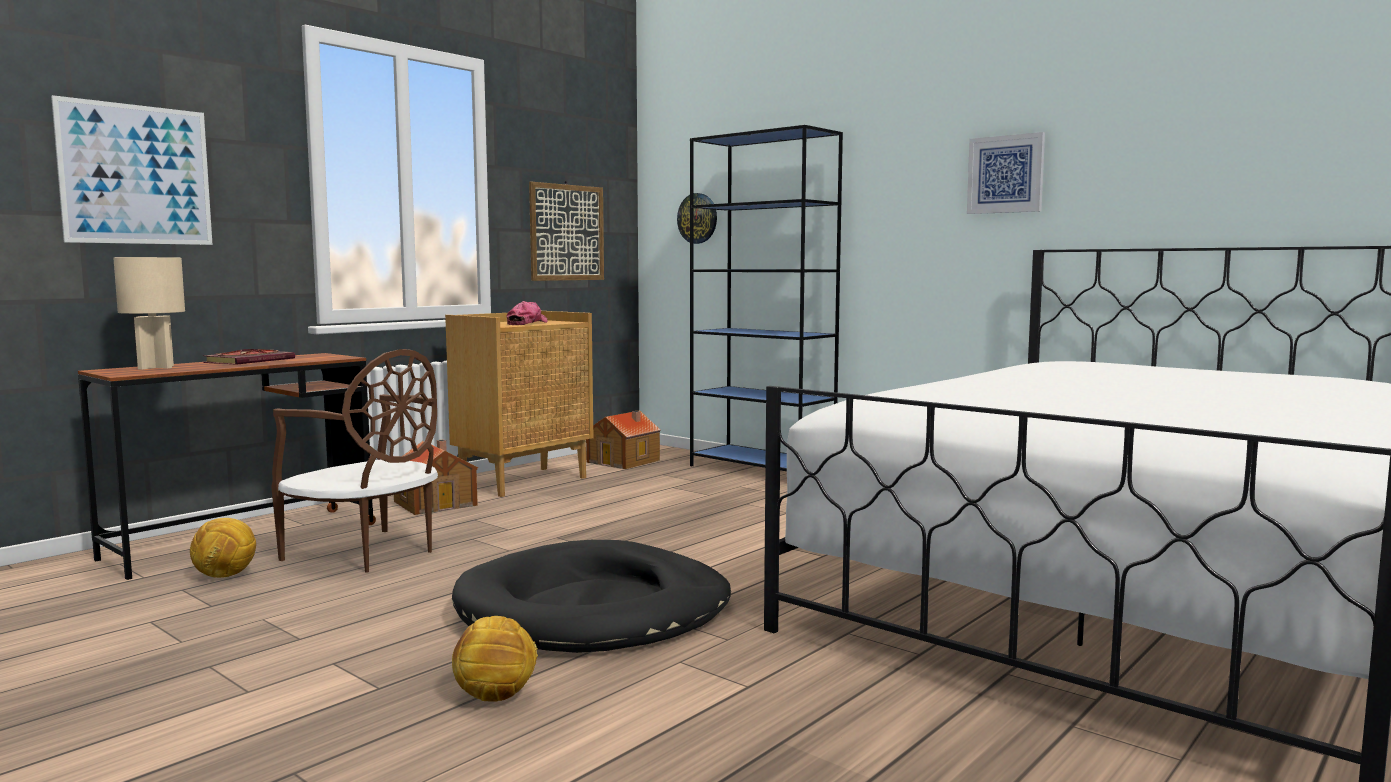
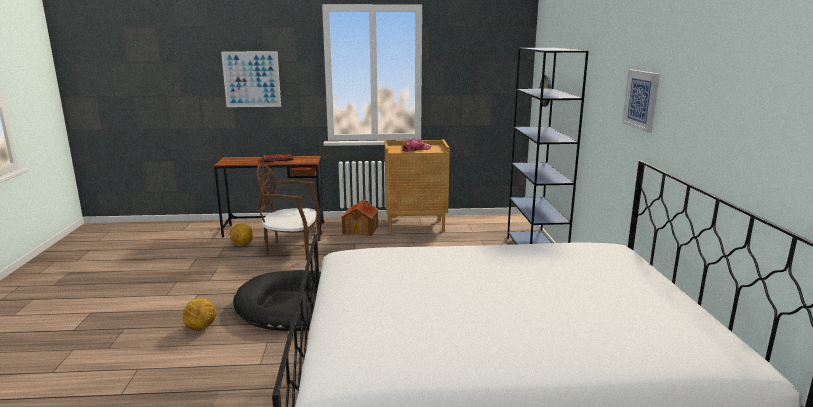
camera: 45 degrees right, 10 degrees up
(156, 367) = (243, 159): beige table lamp -> none
(367, 553) = (292, 249): brown chair -> brown chair turned 105 degrees clockwise
(566, 231) = (475, 93): picture -> none
(624, 461) = (484, 226): toy house -> none

